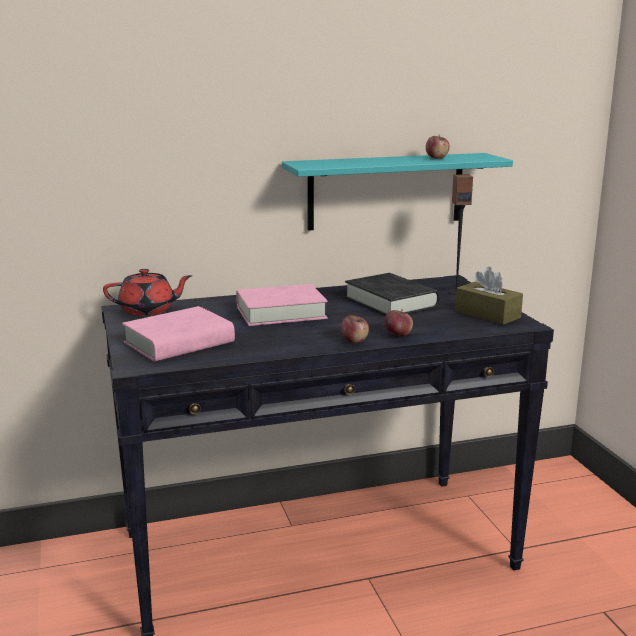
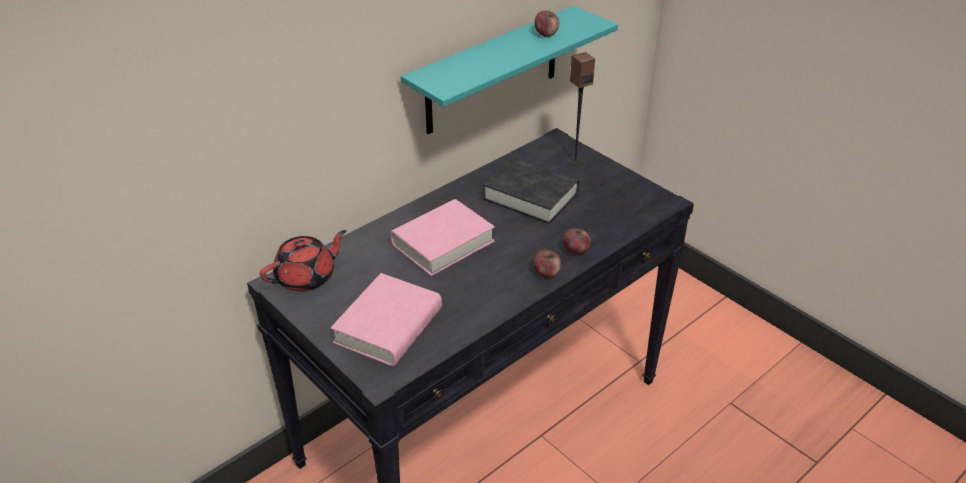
camera: 25 degrees left, 20 degrees up
(487, 314) = (627, 194): brown tissue box -> none

